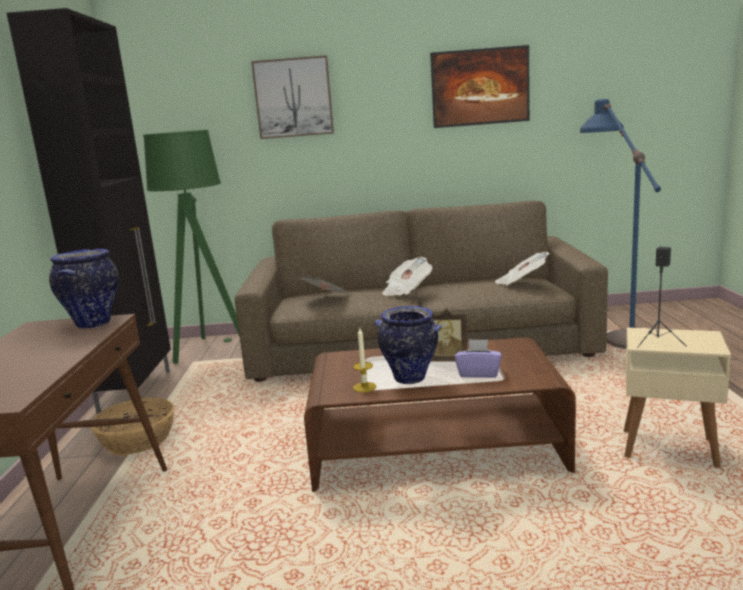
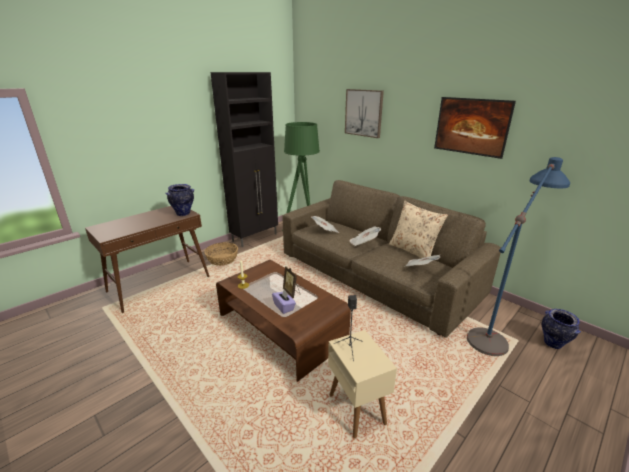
camera: 45 degrees right, 10 degrees up
(410, 378) = (262, 292): vase -> vase (553, 344)
(468, 279) = (413, 251): none -> beige pillow

